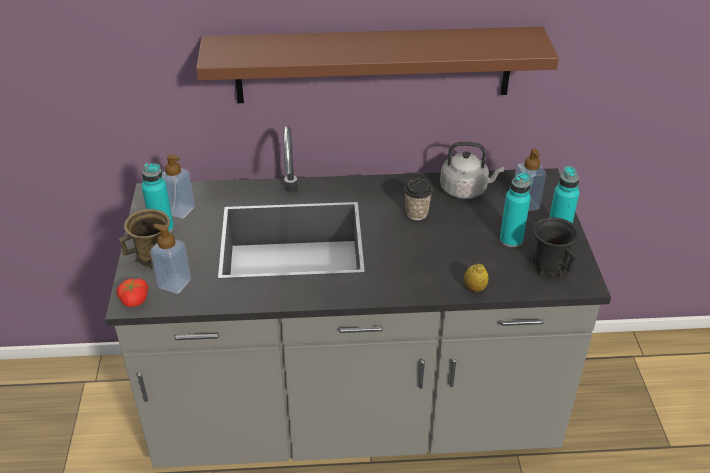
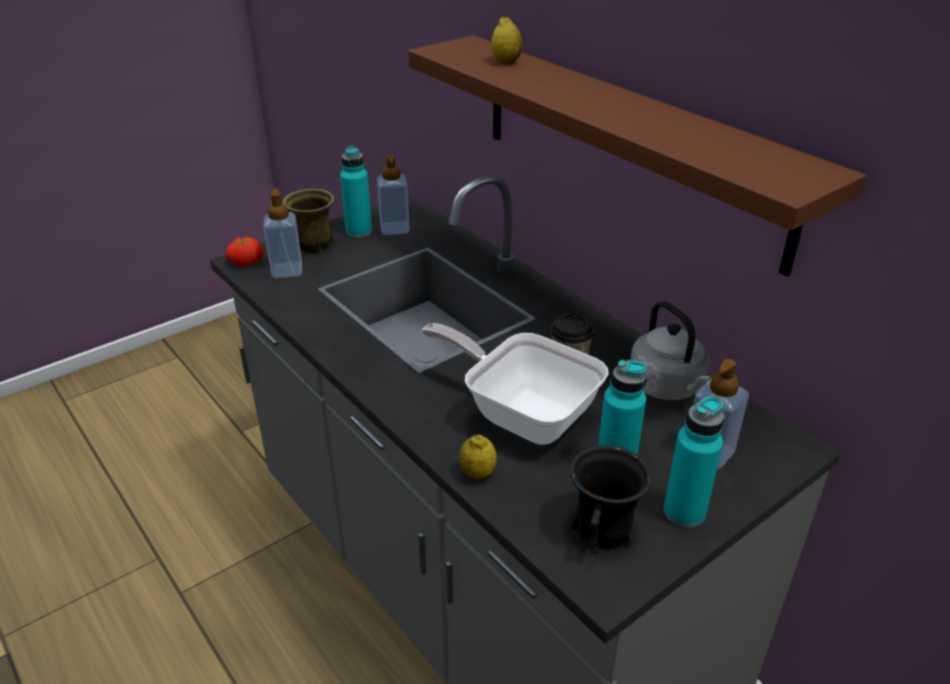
camera: 55 degrees right, 5 degrees down
(274, 46) = (506, 62): none -> lemon
(440, 249) = (522, 413): none -> frying pan

